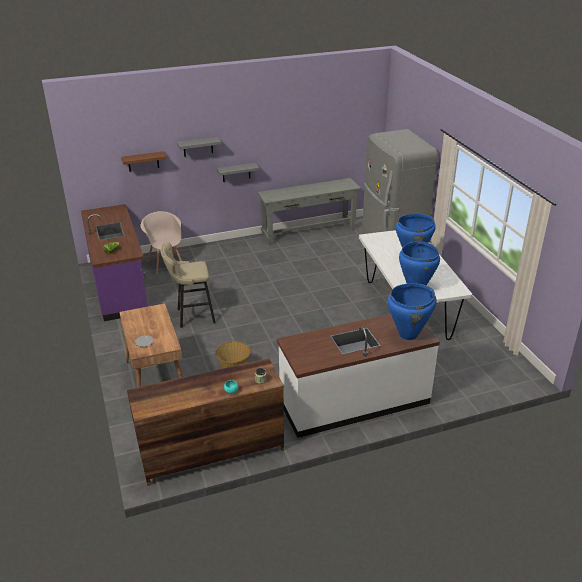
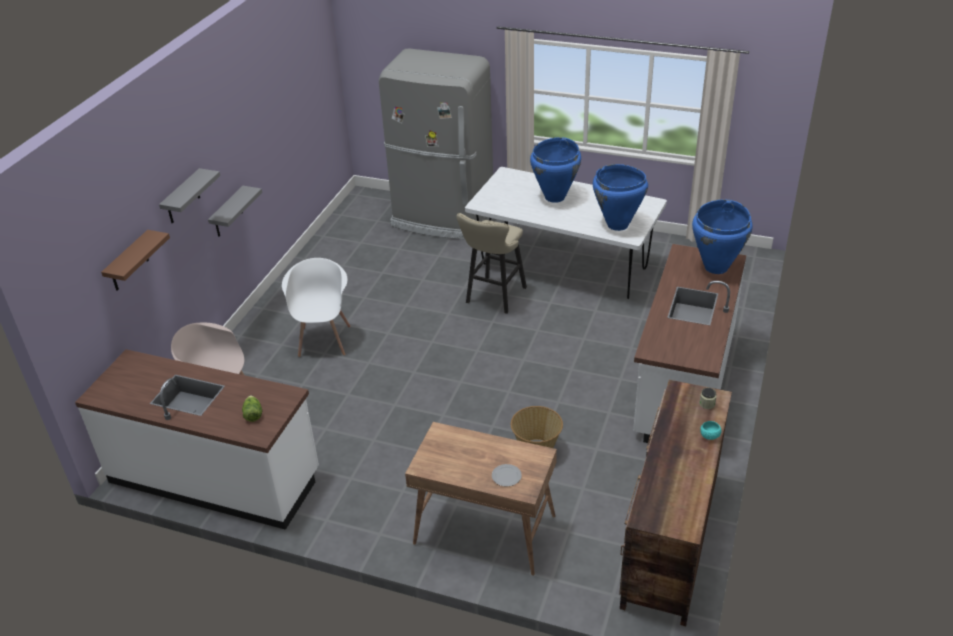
camera: 50 degrees left, 5 degrees up
(119, 286) = (215, 477): purple counter -> white counter
(190, 316) = (378, 437): beige stool -> beige stool (493, 299)
(242, 267) = (324, 340): none -> white chair
(308, 232) = (320, 252): grey console table -> none

